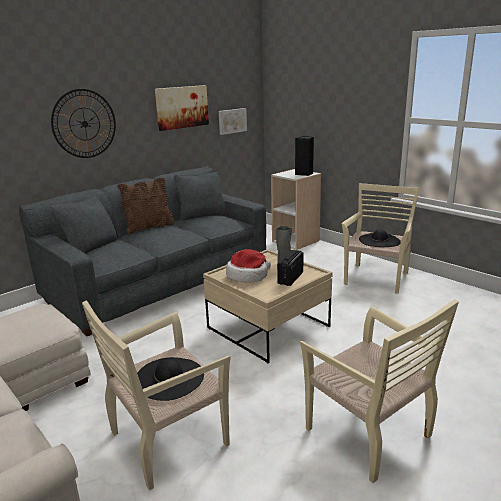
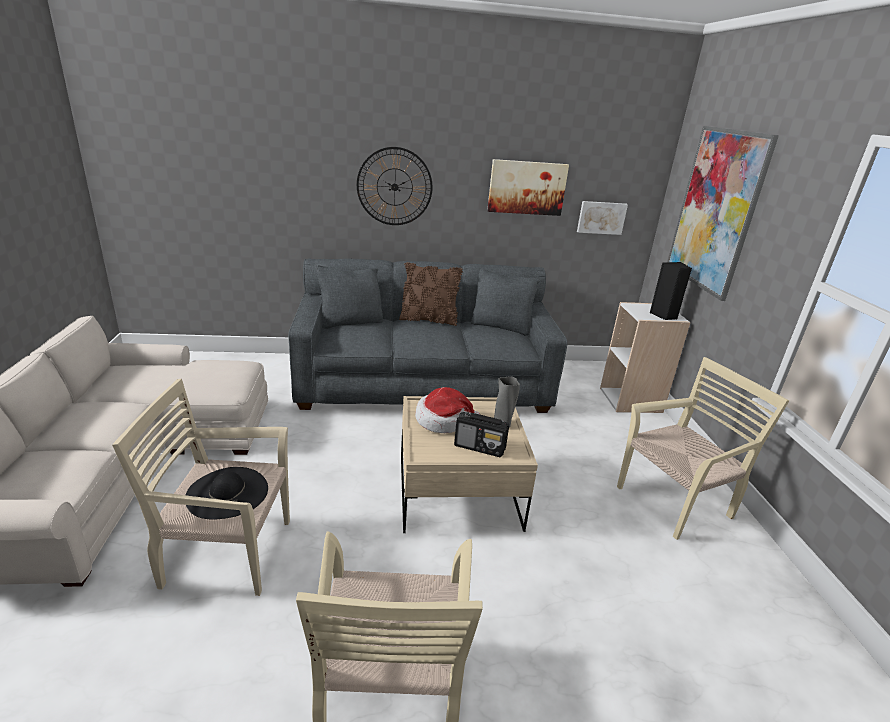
camera: 35 degrees right, 5 degrees up
(290, 278) = (480, 447): radio -> radio turned 135 degrees counterclockwise
(314, 97) = (715, 210): none -> picture
(379, 240) = (688, 452): black hat -> none

